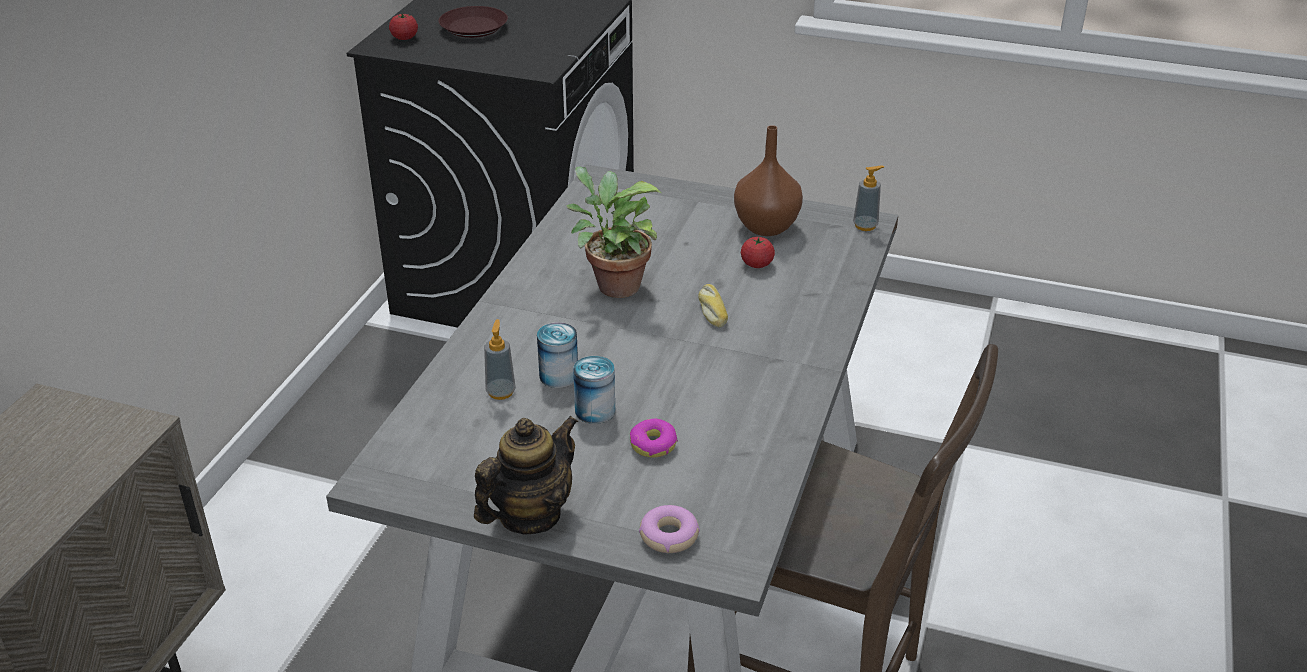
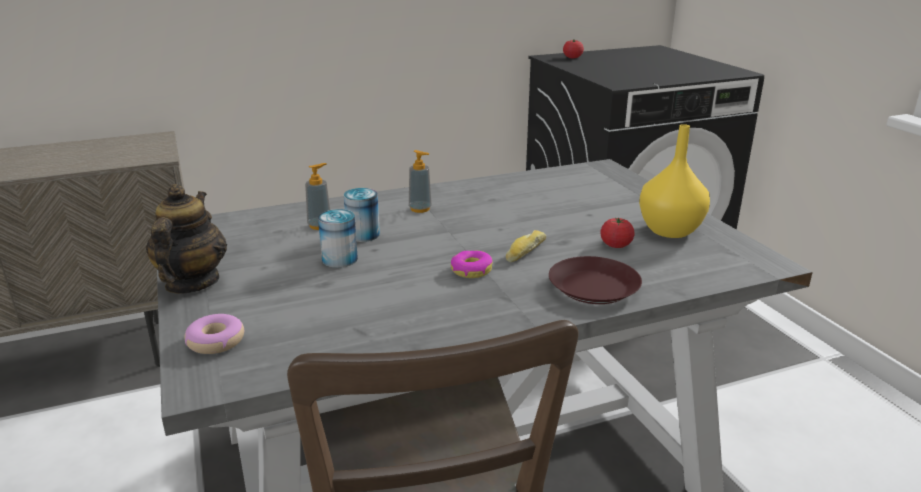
camera: 50 degrees right, 10 degrees down
(473, 27) = (622, 62): brown plate -> brown plate (593, 287)
(529, 515) = (191, 282): teapot -> teapot turned 90 degrees counterclockwise
(613, 285) = (494, 212): potted plant -> none
(653, 445) = (325, 293): donut -> donut (471, 270)
(767, 227) = (670, 231): brown vase -> yellow vase
(865, 226) = (762, 264): soap dispenser -> soap dispenser (420, 209)

